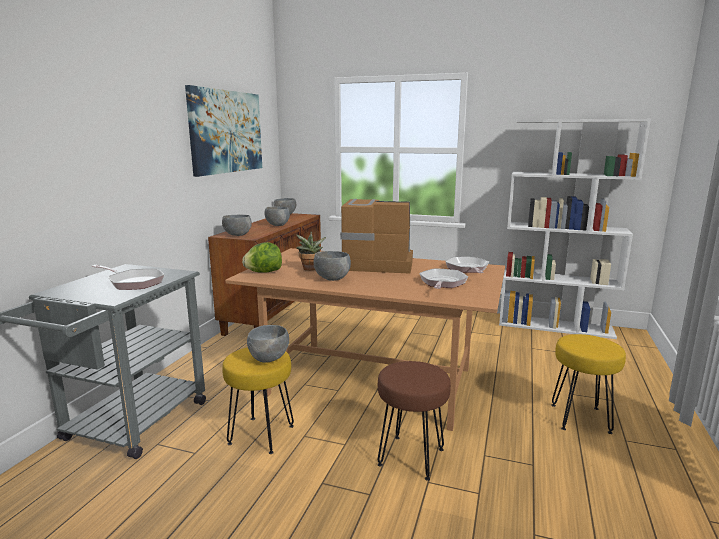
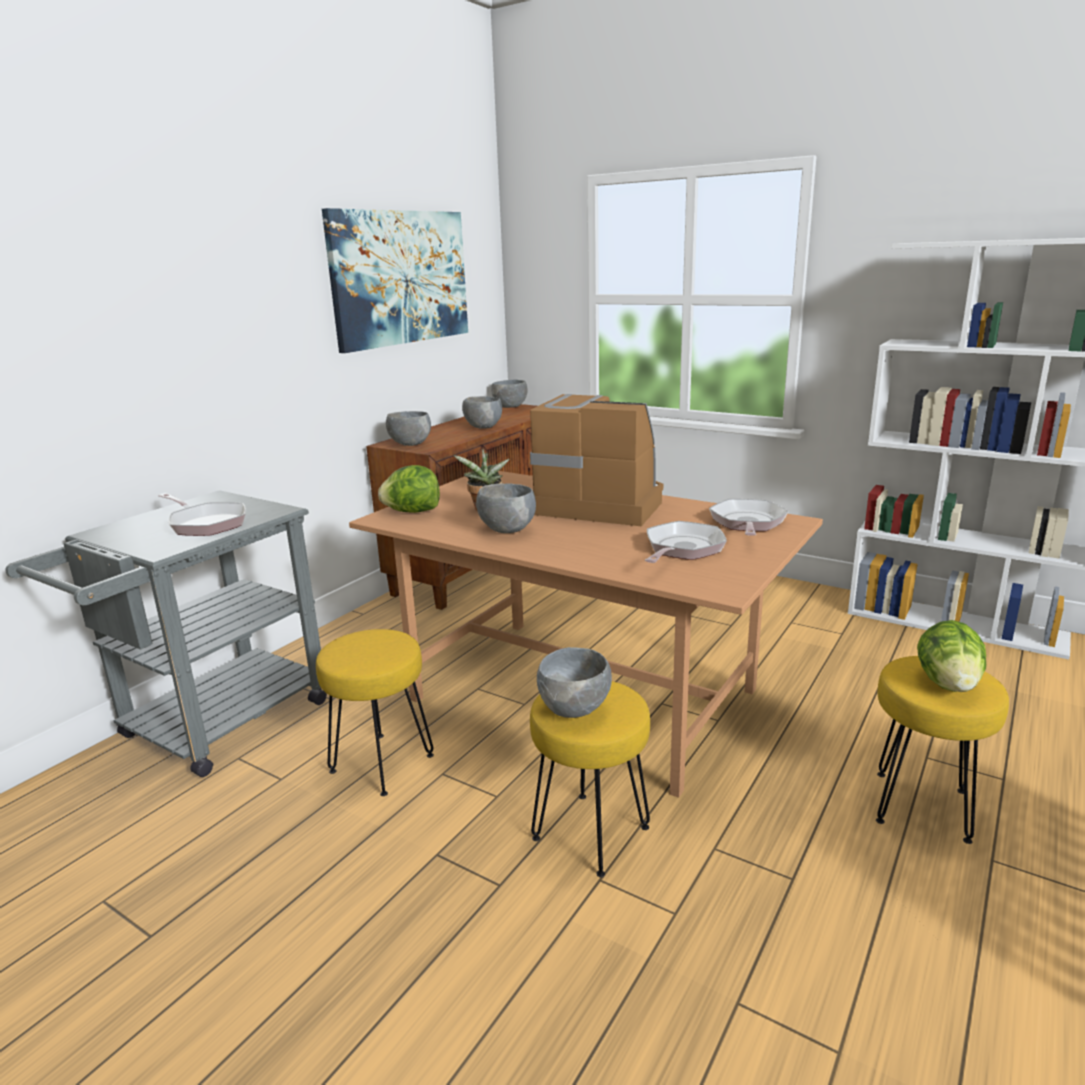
camera: 15 degrees right, 5 degrees up
(269, 359) = (384, 653): grey bowl -> grey bowl (575, 709)
(410, 457) = (589, 833): brown stool -> yellow stool
(594, 346) = (948, 684): none -> lettuce

